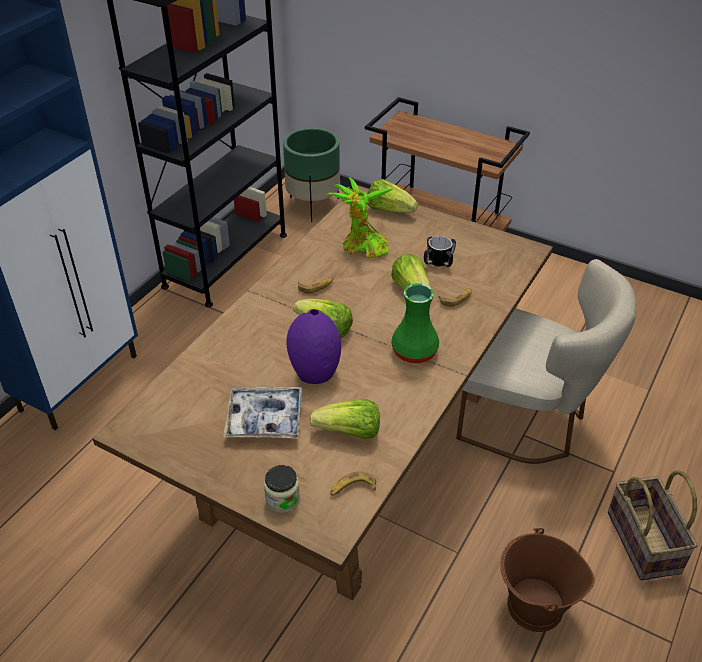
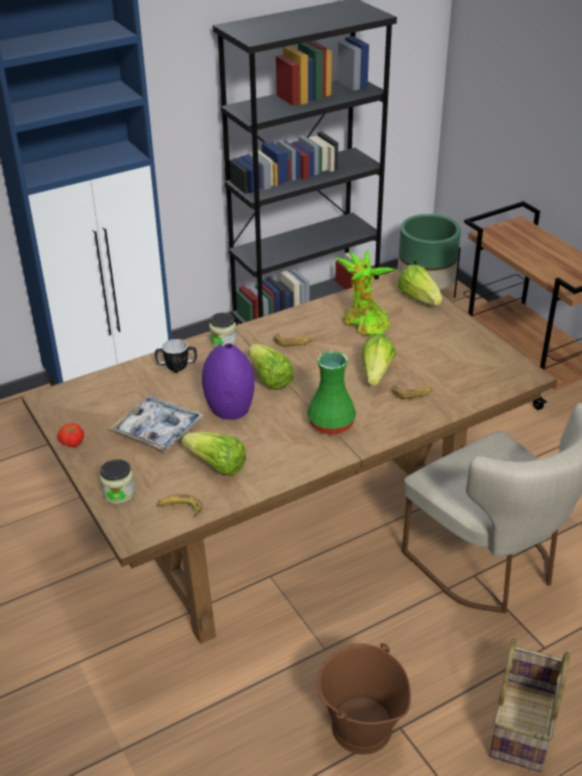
camera: 30 degrees right, 5 degrees down
(190, 466) = (72, 442): none -> tomato
(252, 308) = (223, 342): none -> jar
(438, 261) = (425, 357): mug -> mug (177, 366)

